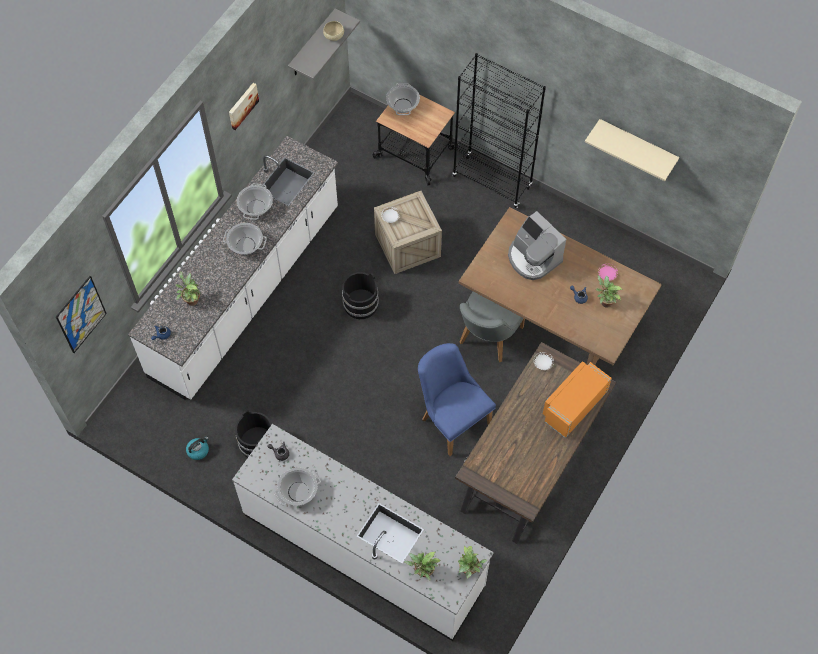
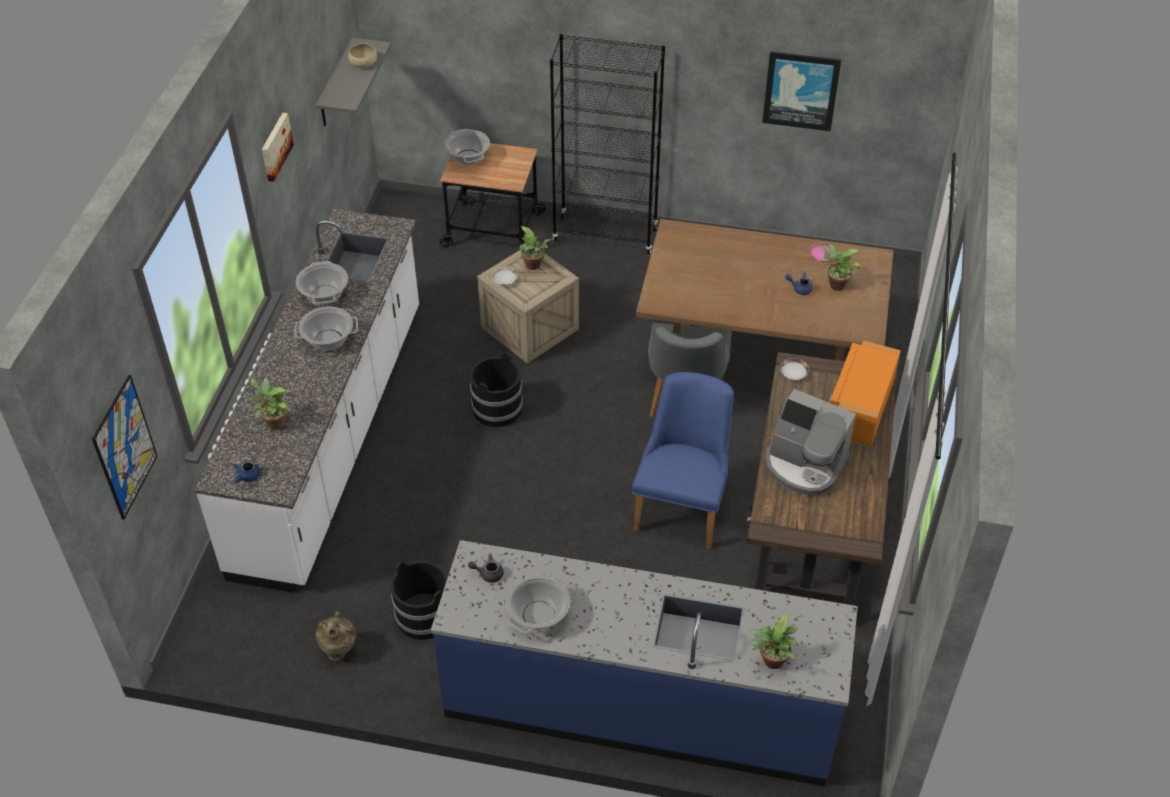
camera: 20 degrees left, 15 degrees down
(198, 450) = (339, 652): kettle -> beige vase
(364, 550) = (640, 706): white counter -> blue counter
(451, 418) = (683, 505): blue chair -> blue chair turned 75 degrees clockwise
(469, 570) = (836, 639): potted plant -> potted plant (534, 266)
(533, 258) = (719, 263): coffee machine -> coffee machine (804, 465)
(637, 145) = (801, 90): beige shelf -> picture

